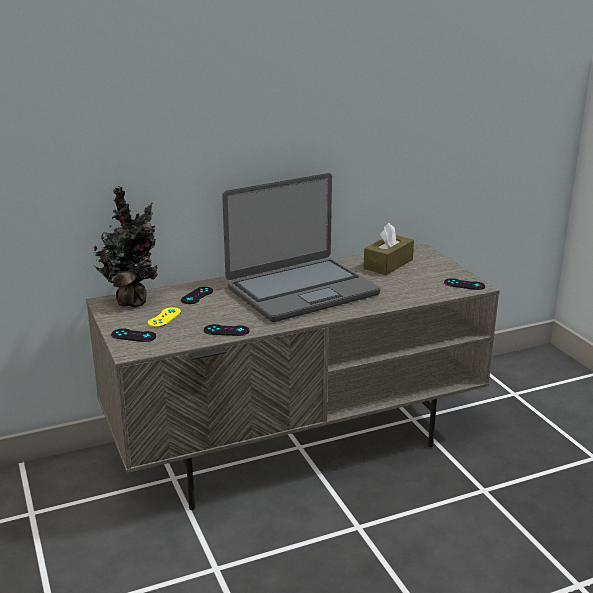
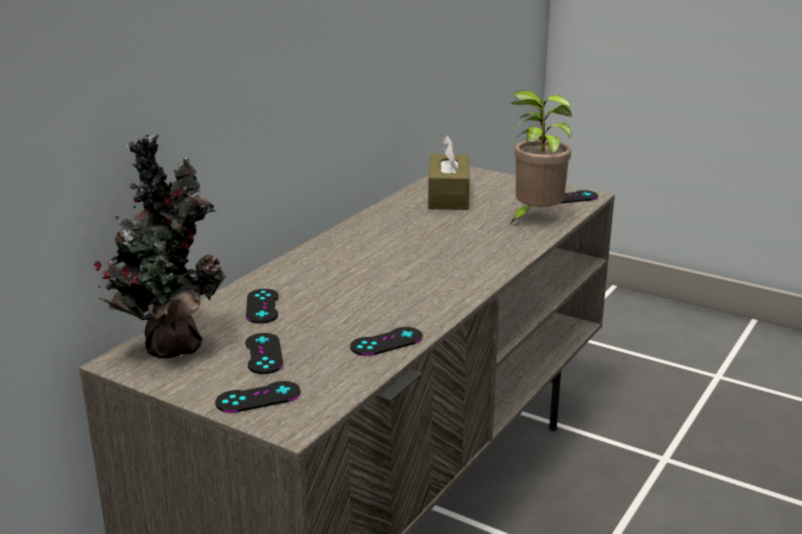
camera: 35 degrees left, 0 degrees up
(164, 317) = (264, 354): yellow game controller -> black game controller
(301, 290) = (397, 257): laptop -> none
(418, 290) = (535, 218): none -> potted plant

